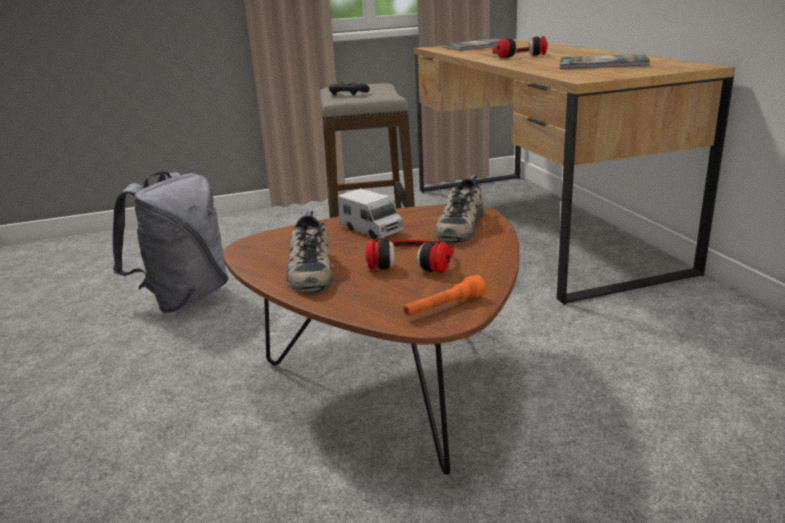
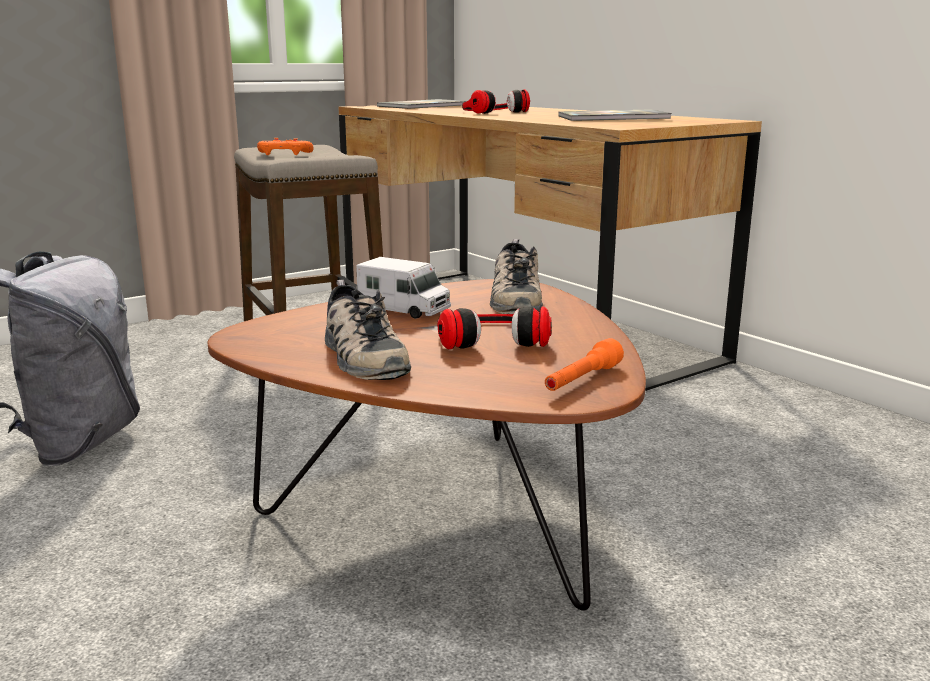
camera: 20 degrees left, 5 degrees down
(347, 94) = (284, 153): black game controller -> orange game controller

